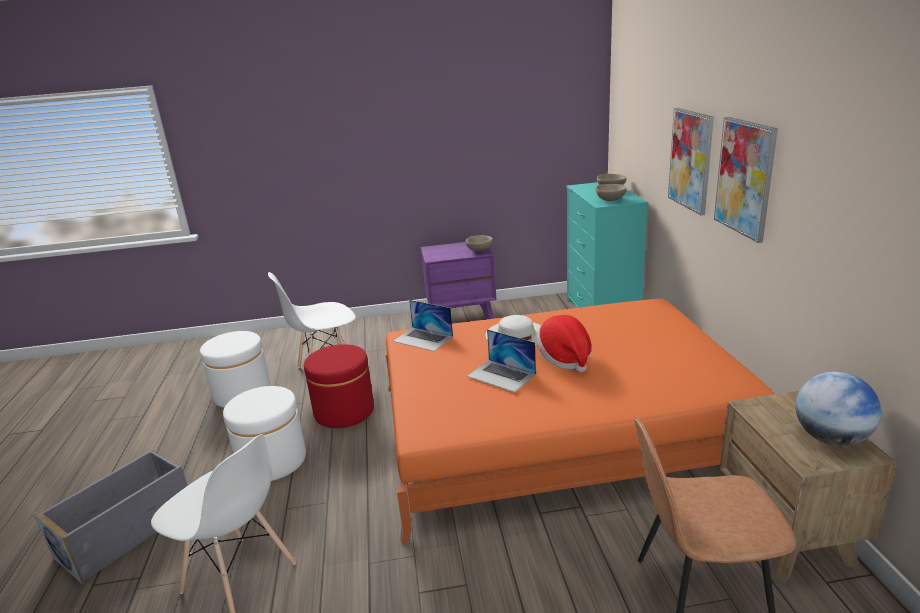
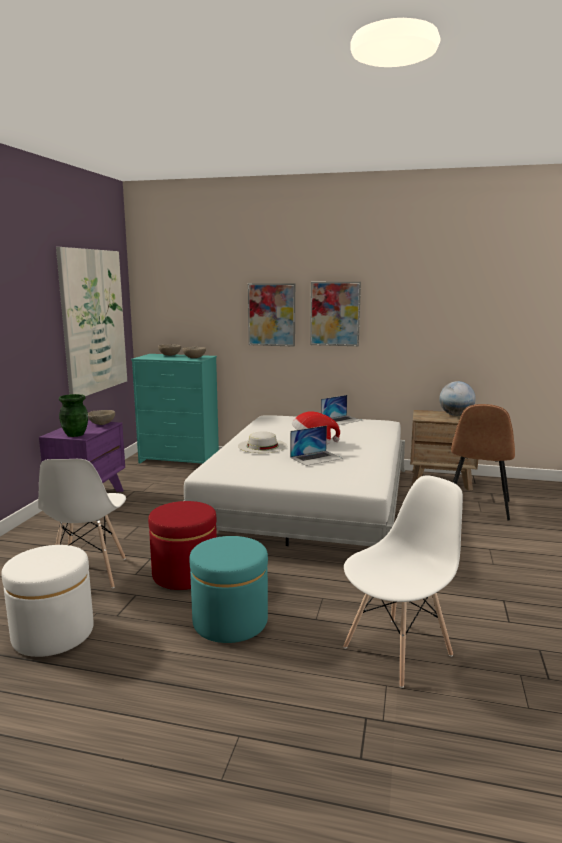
camera: 70 degrees left, 10 degrees down
(128, 531) = (277, 732): grey storage box -> none
(272, 461) = (230, 621): white ottoman -> turquoise ottoman
(423, 339) = (223, 469): laptop -> laptop (341, 420)
(437, 254) = (75, 434): none -> green vase
(524, 140) = (93, 321): none -> picture
(556, 429) = (308, 503): orange bed -> white bed

